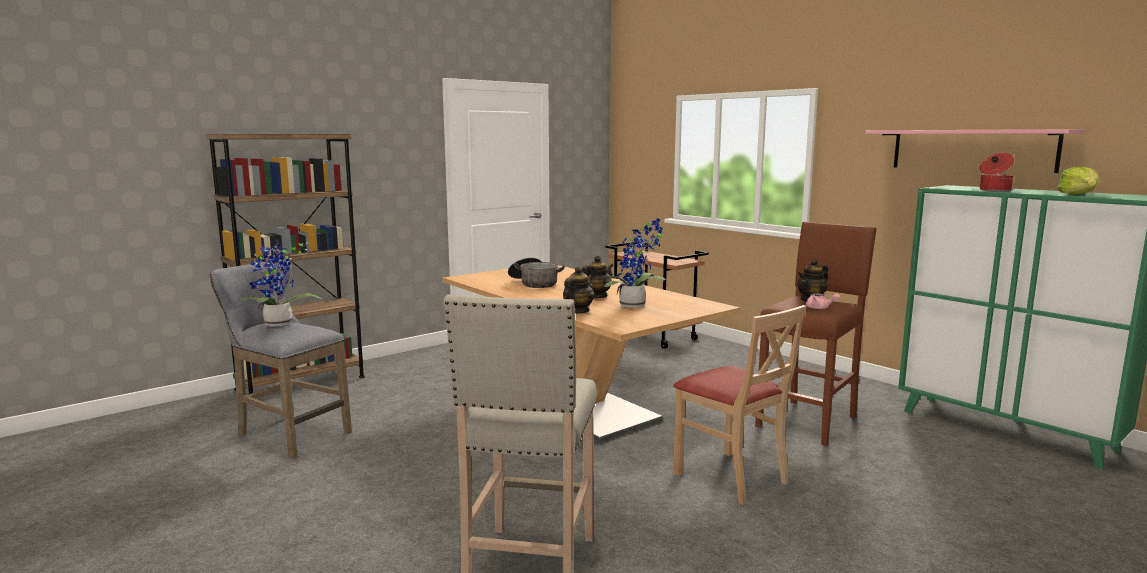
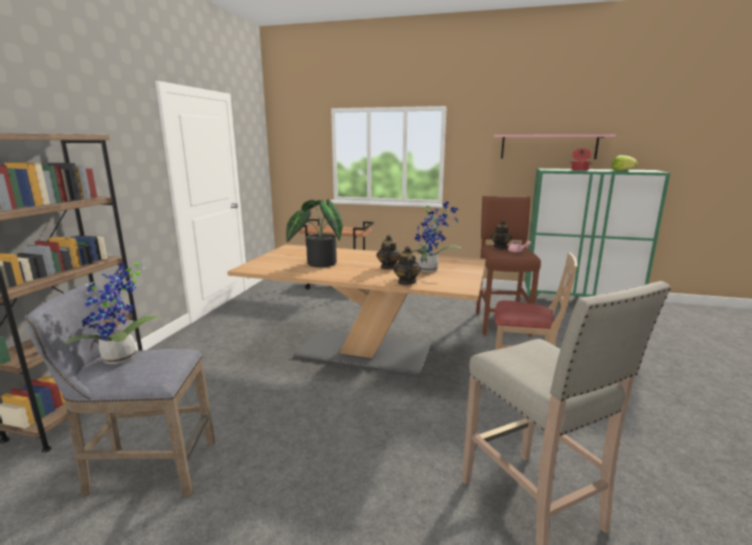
camera: 35 degrees left, 5 degrees up
(534, 283) = (318, 263): cooking pot -> potted plant

